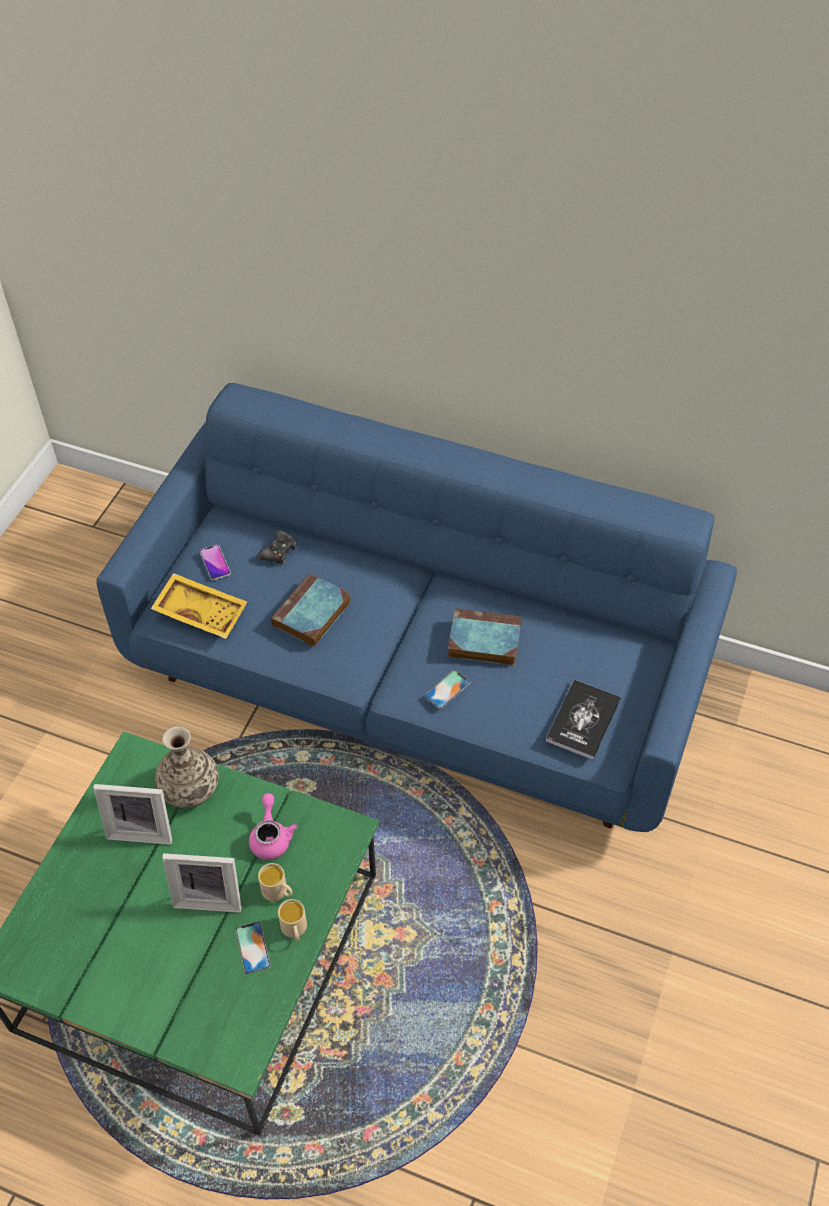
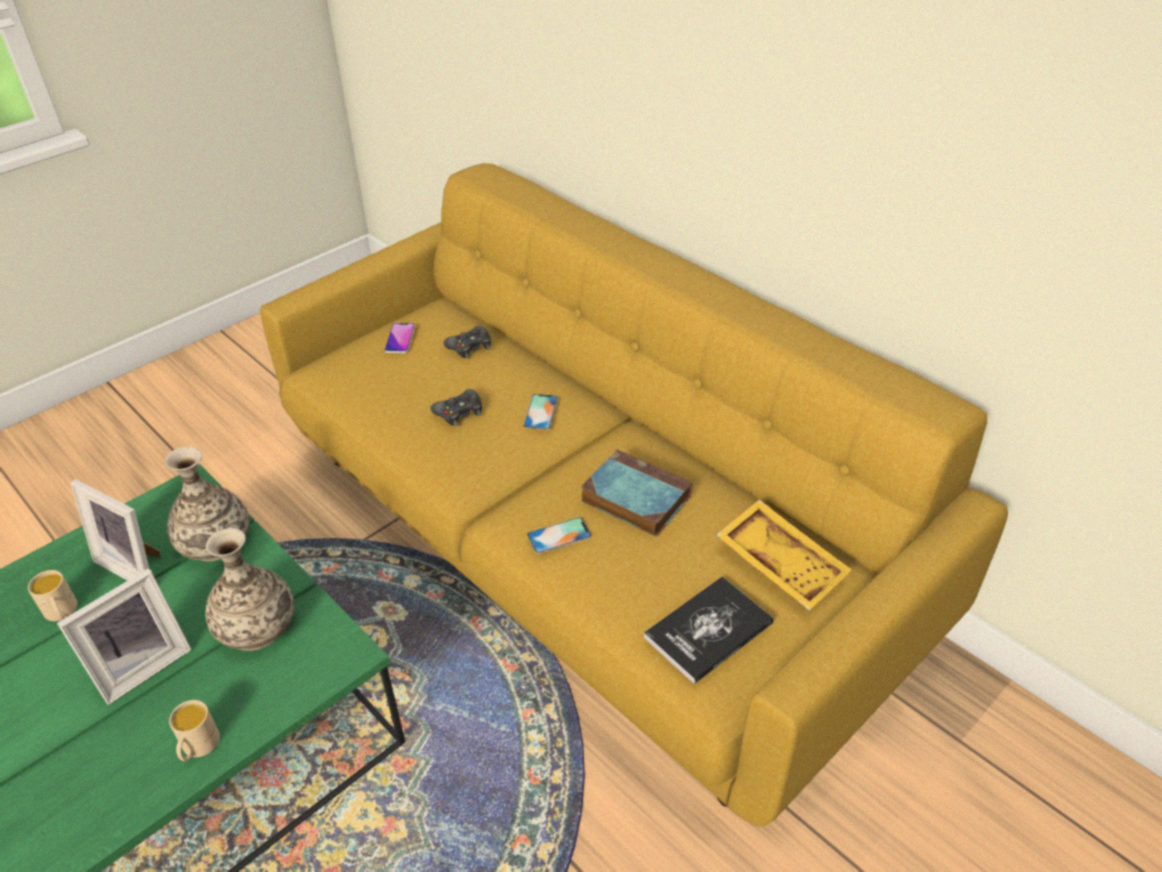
camera: 25 degrees right, 10 degrees down
(201, 611) = (353, 376): yellow tray -> yellow tray (782, 563)
(209, 896) = (141, 665): picture frame -> picture frame turned 75 degrees counterclockwise
(252, 947) = (137, 747): phone -> phone (541, 412)
(271, 837) = (256, 627): pink teapot -> vase
(278, 892) = (215, 693): beige mug -> beige mug (62, 613)
(311, 615) = (459, 412): book -> black game controller
(417, 676) = (585, 544): blue sofa -> yellow sofa

